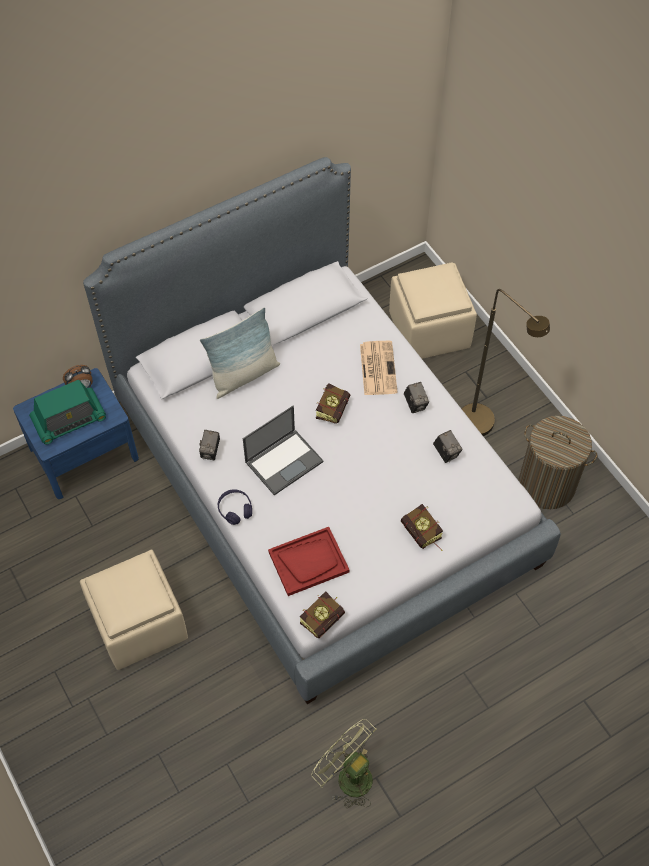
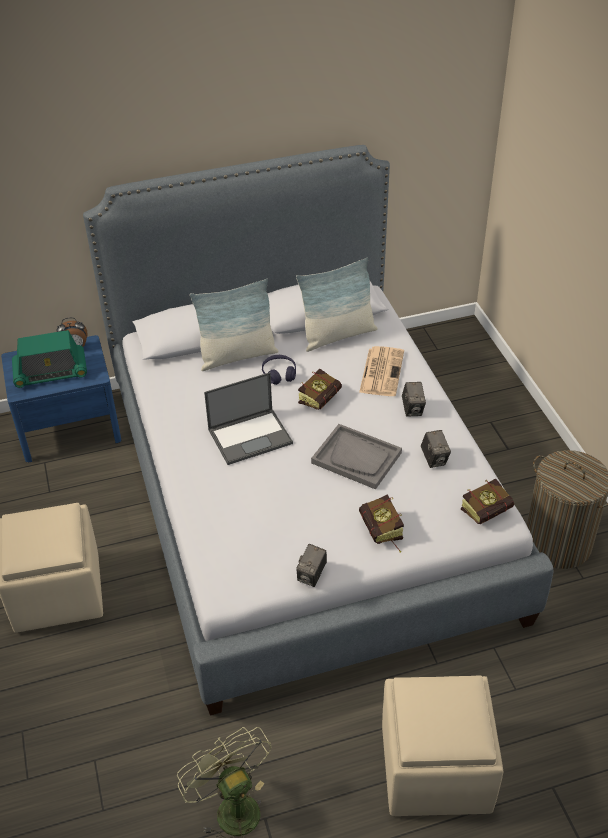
camera: 15 degrees right, 15 degrees down
(210, 451) = (176, 415): camera -> camera (312, 575)
(235, 509) = (180, 471): purple headphones -> purple headphones (279, 374)
(308, 562) = (241, 534): red tray -> none
(325, 617) = (240, 594): book -> book (489, 510)
(327, 334) = (338, 335): none -> pillow
(381, 465) = (356, 458): none -> grey tray
(428, 330) = (460, 380): beige ottoman -> beige ottoman (434, 767)
(484, 428) = (498, 476): brown floor lamp -> none

